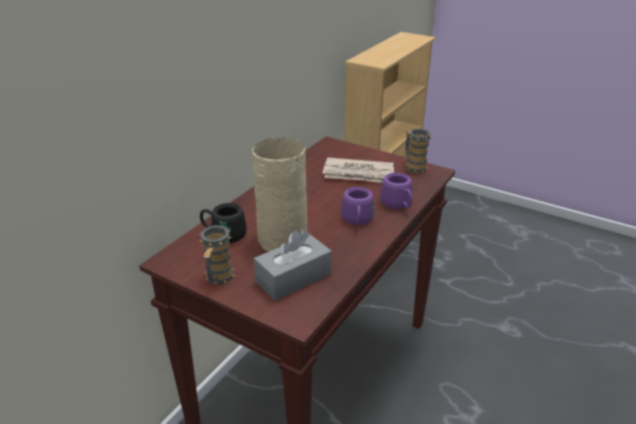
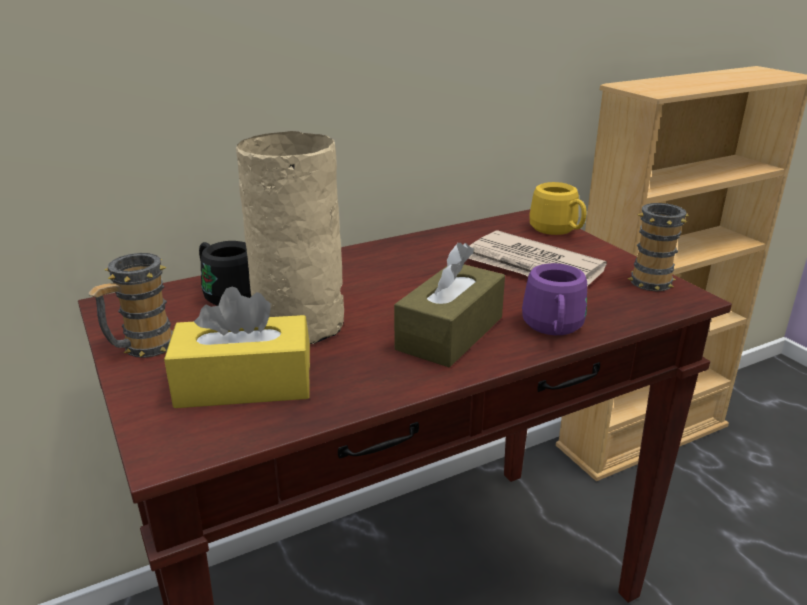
camera: 30 degrees right, 5 degrees down
(293, 278) = (244, 384): grey tissue box -> yellow tissue box
(350, 149) = (558, 231): none -> yellow mug
(357, 221) = (450, 333): purple mug -> brown tissue box

